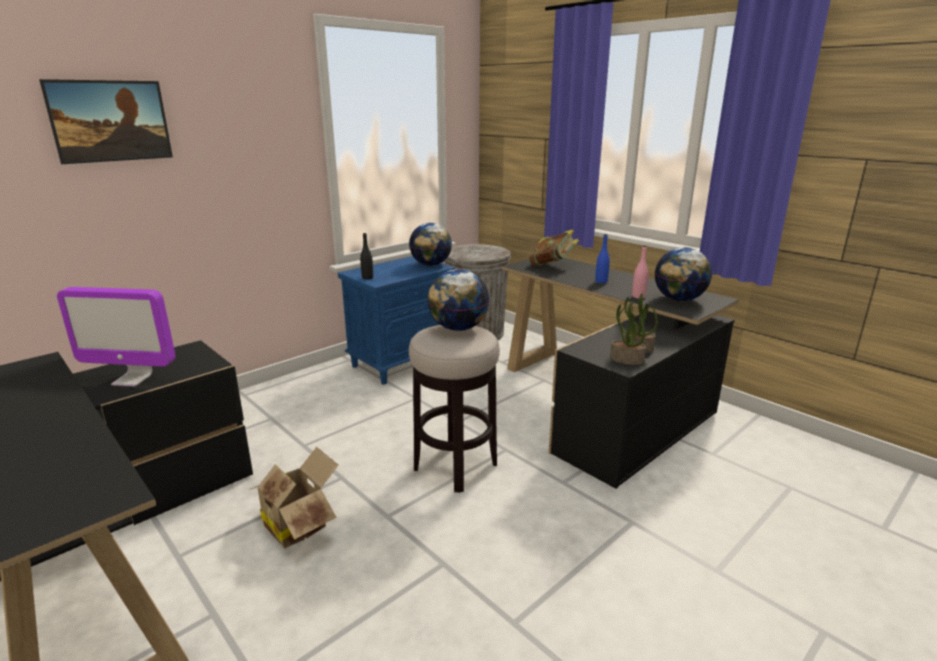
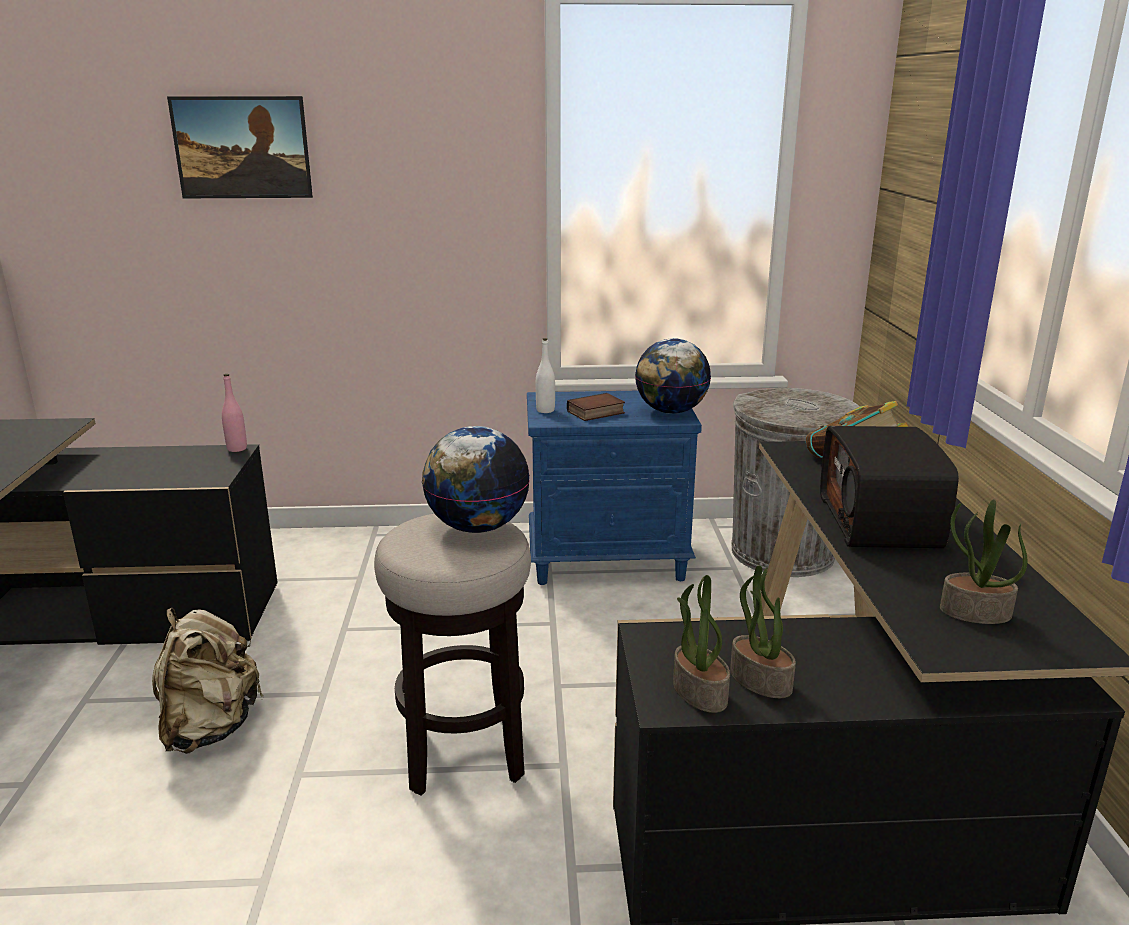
camera: 40 degrees right, 0 degrees up
(132, 379) = (130, 471): monitor -> none
(298, 524) = (210, 728): cardboard box -> beige backpack
(367, 278) = (545, 410): black bottle -> white bottle
(396, 273) = (595, 413): none -> book
(601, 282) = (881, 522): blue bottle -> radio
(638, 296) = (896, 576): pink bottle -> pink bottle (237, 449)
(678, 299) = (974, 613): globe -> potted plant

